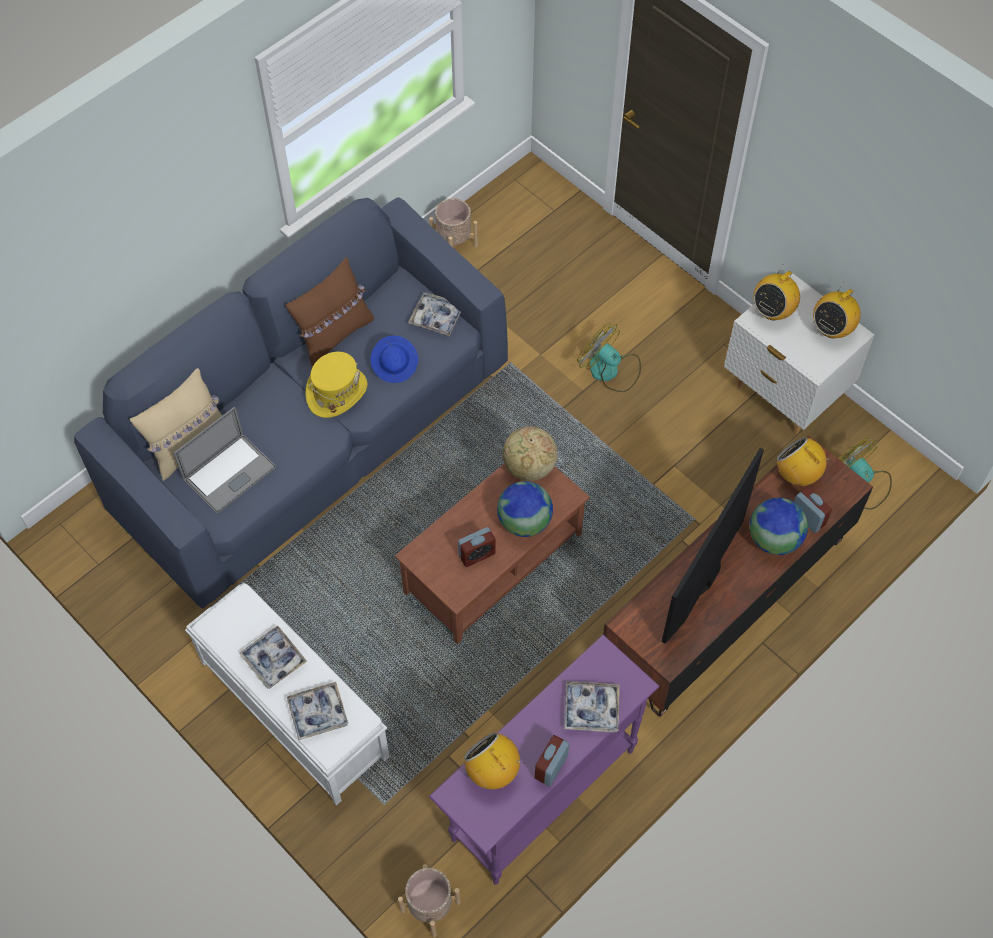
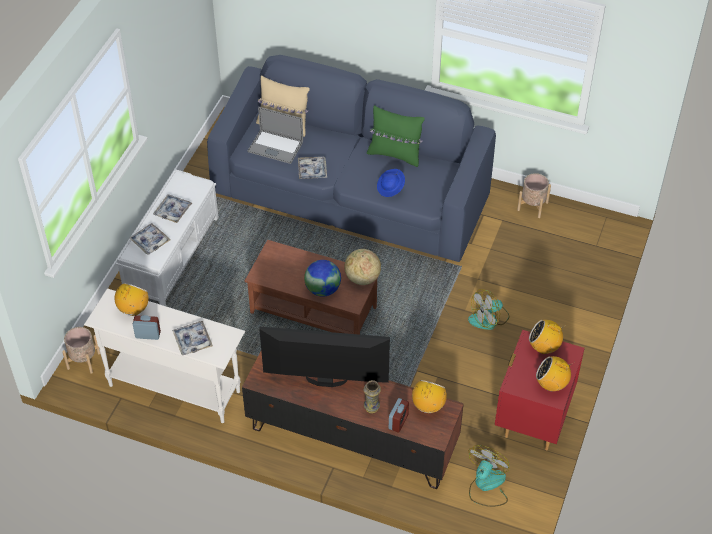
camera: 65 degrees right, 10 degrees down
(334, 335) = (395, 154): brown pillow -> green pillow
(336, 392) = (356, 170): yellow hat -> none
(437, 317) = (437, 193): tray -> tray (312, 170)
(477, 555) = (288, 275): alarm clock -> none
(542, 794) = (174, 388): purple console table -> white console table
(610, 370) = (489, 318): fan -> fan turned 135 degrees counterclockwise
(774, 539) = (371, 408): globe -> vase
(784, 394) = (533, 420): white nightstand -> red nightstand

